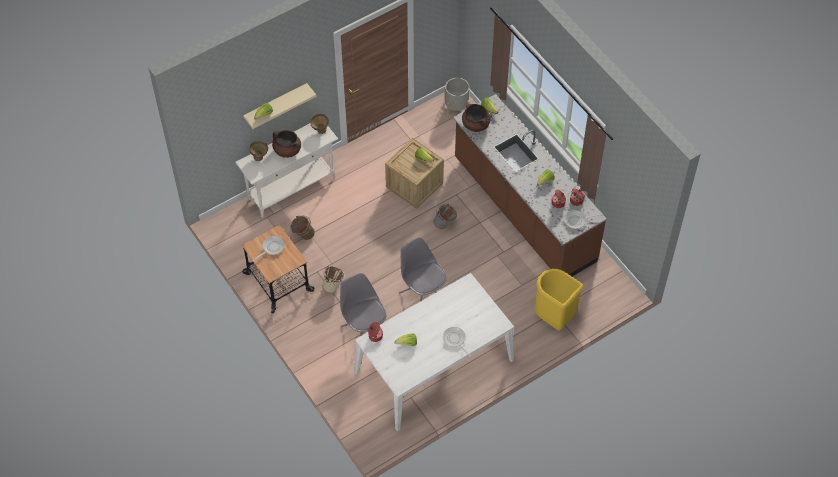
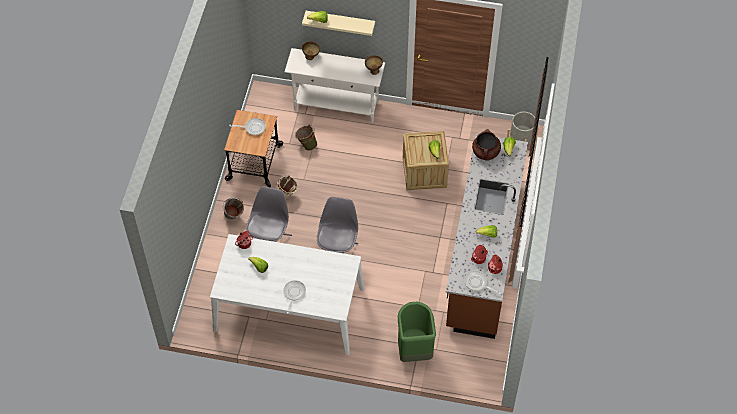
camera: 45 degrees right, 0 degrees up
(287, 150) = (334, 67): brown cooking pot -> none
(445, 224) = (413, 218): grey bucket -> grey bucket (234, 217)
(554, 317) = (414, 350): yellow trash can -> green trash can

